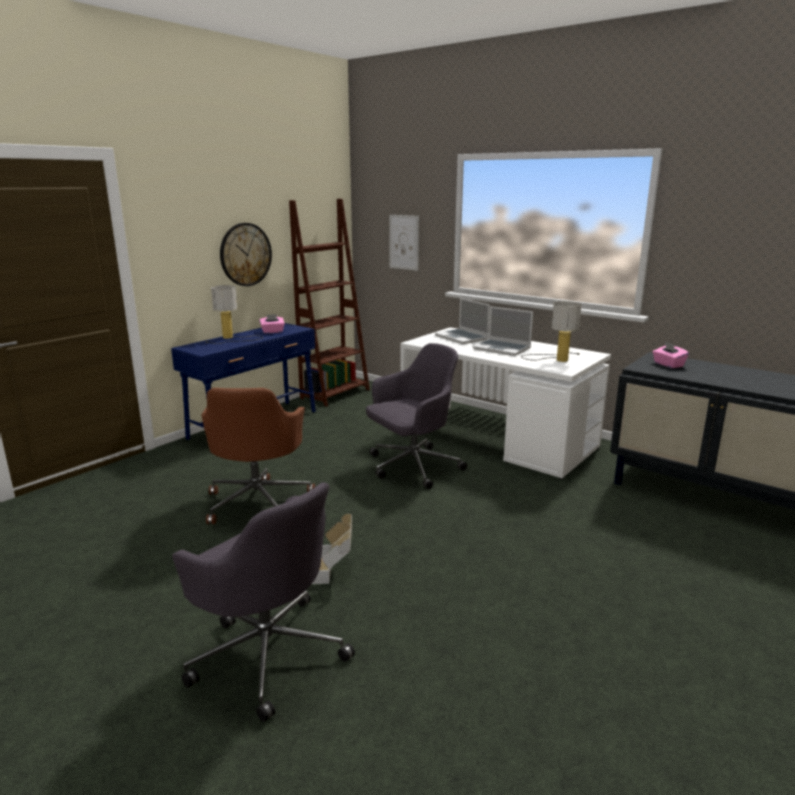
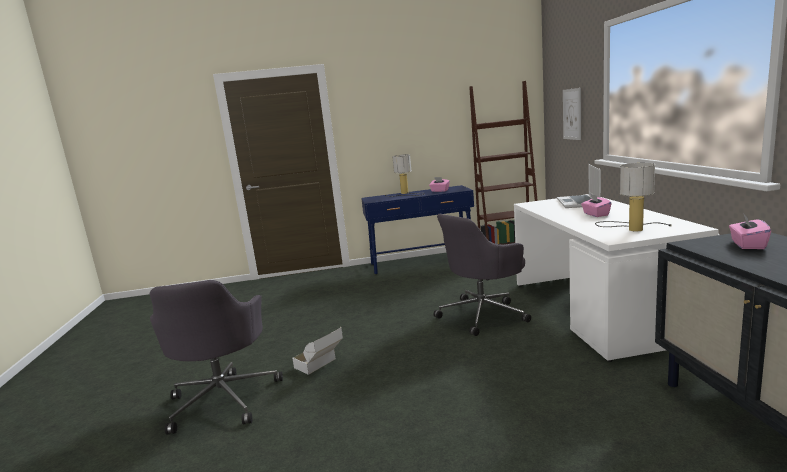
camera: 45 degrees right, 5 degrees down
(245, 254) = (428, 131): wall clock -> none
(258, 501) = (351, 311): brown office chair -> none
(412, 467) = (483, 314): grey office chair -> grey office chair turned 135 degrees clockwise
(502, 349) = (595, 214): laptop -> pink tissue box

